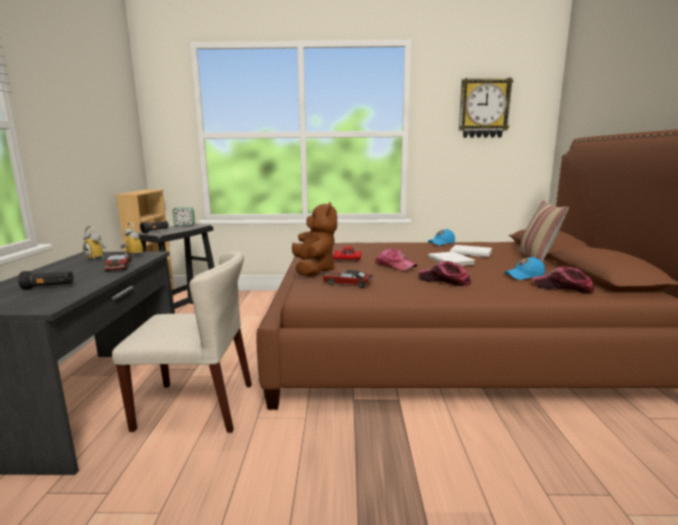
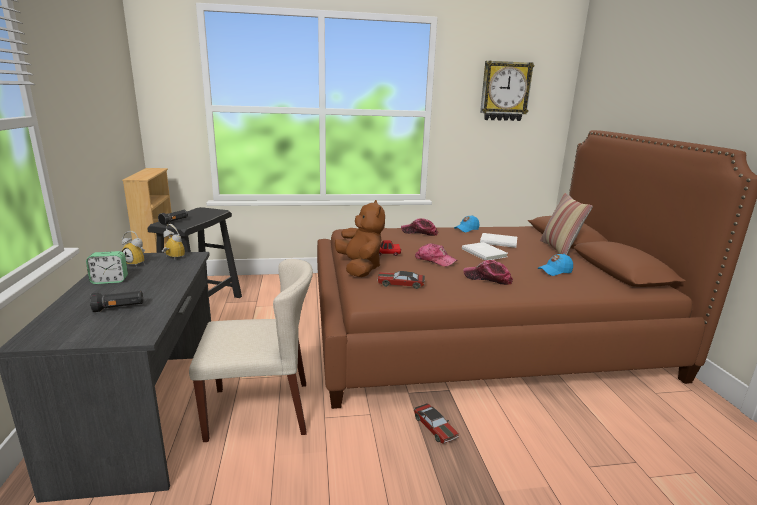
camera: 10 degrees left, 5 degrees up
(118, 266) = (171, 275): toy car -> toy car (435, 428)
(184, 224) = (199, 210): alarm clock -> alarm clock (110, 281)
(562, 287) = (590, 284): cap -> cap (419, 232)

